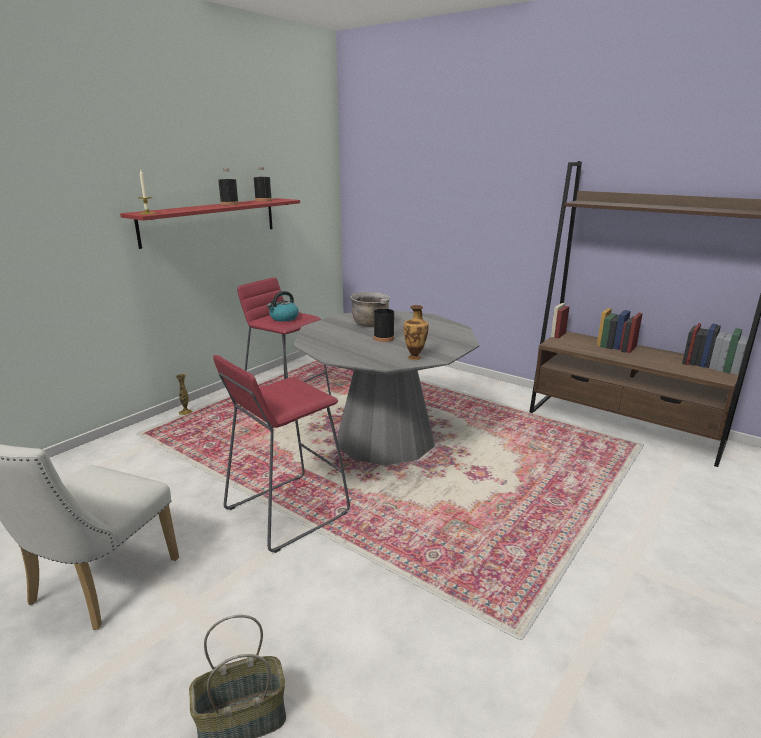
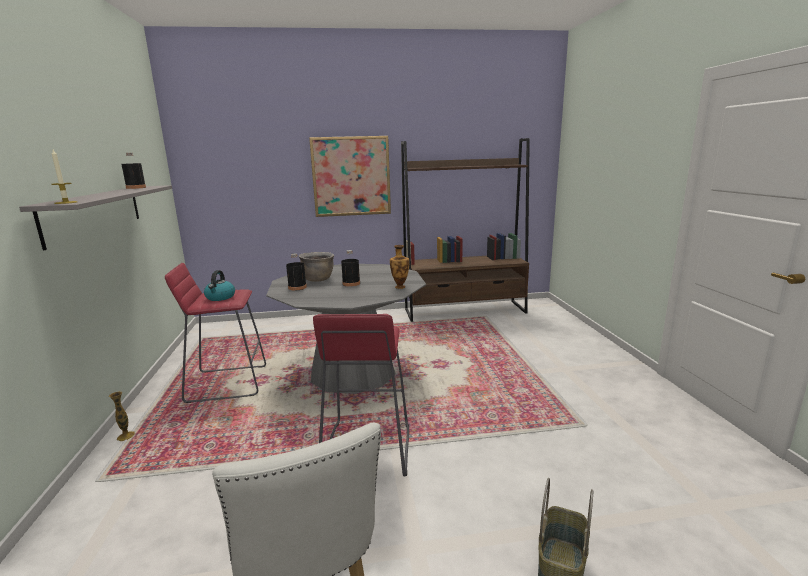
camera: 45 degrees left, 5 degrees down
(210, 221) = (95, 213): red shelf -> grey shelf
(229, 204) = (118, 192): black bottle -> black bottle (297, 287)
(509, 205) = (351, 176): none -> picture

